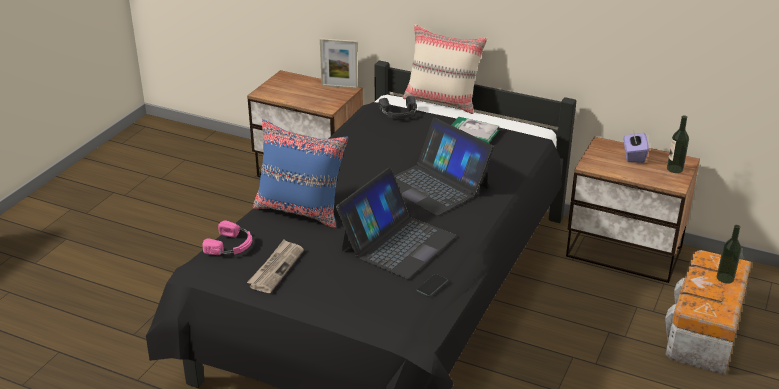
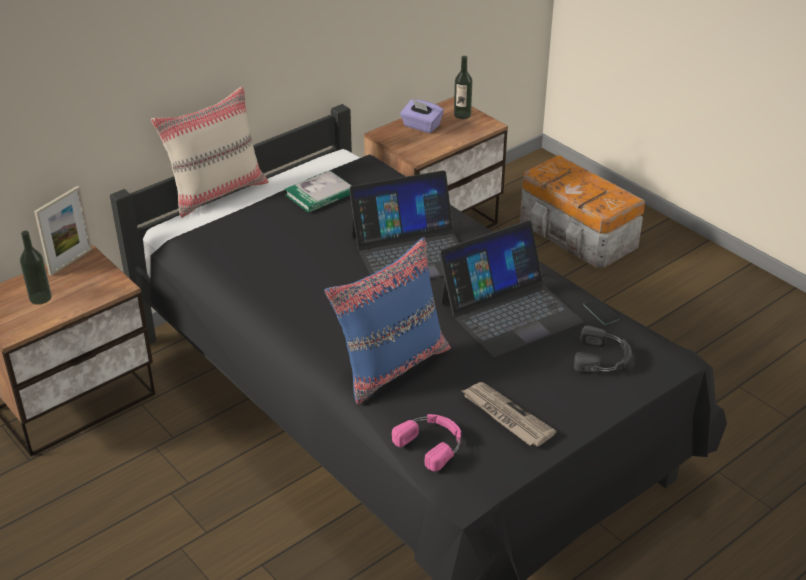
camera: 65 degrees left, 5 degrees up
(397, 242) = (509, 311): laptop -> laptop turned 90 degrees clockwise
(399, 113) = (223, 229): black headphones -> black headphones (603, 358)
(725, 278) = (576, 176): bottle -> bottle (40, 298)

